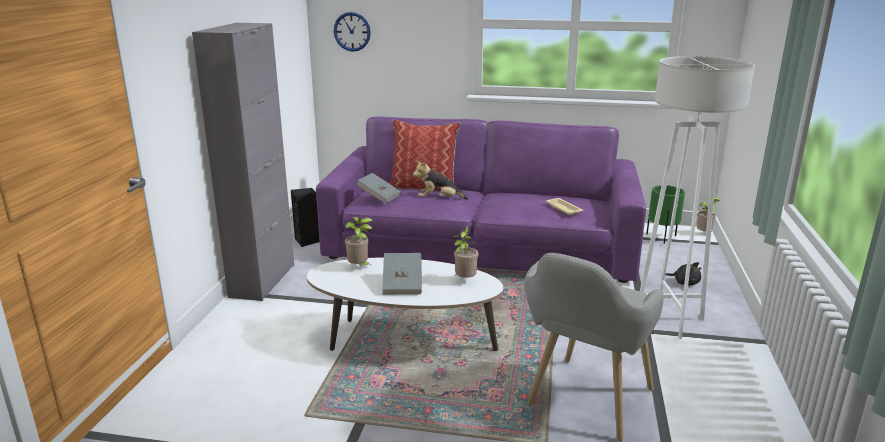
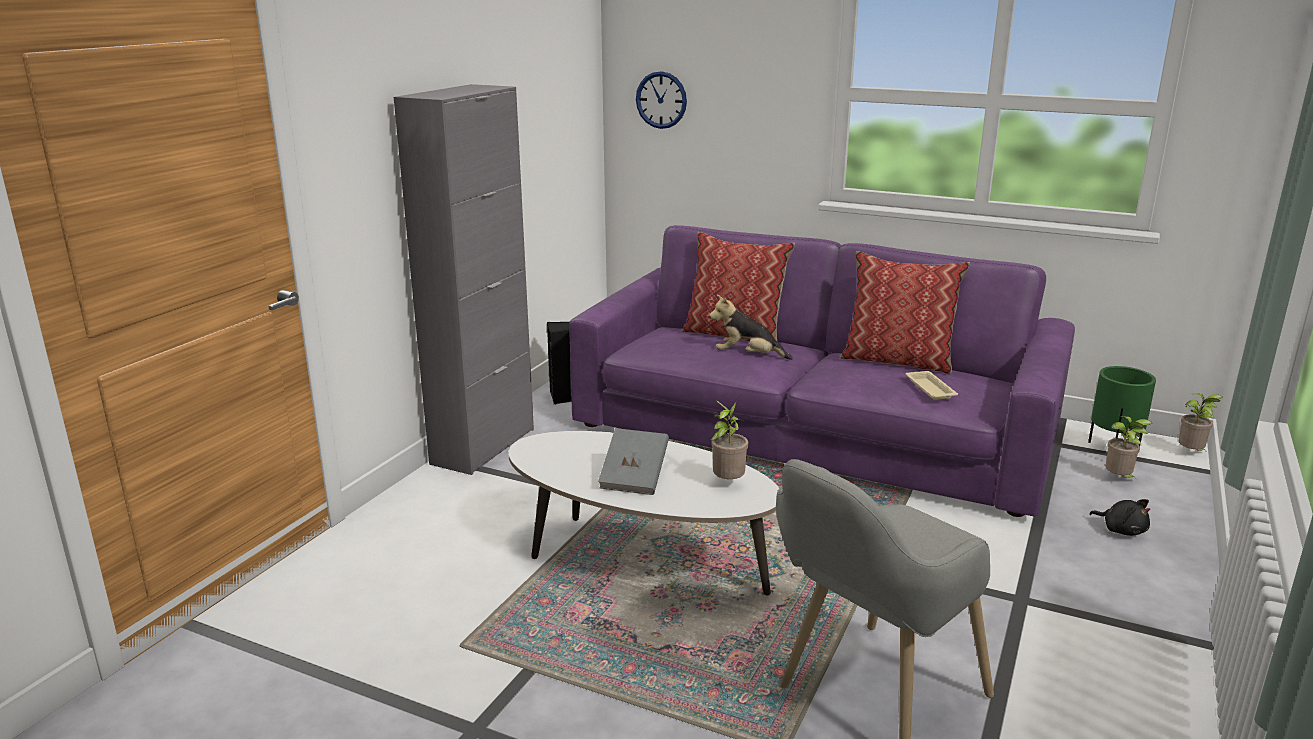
camera: 15 degrees right, 0 degrees up
(359, 267) = (586, 445): potted plant -> potted plant (1119, 479)
(379, 197) = (659, 344): grey book -> none
(534, 194) = (898, 360): none -> pillow
(668, 320) = (1067, 587): white floor lamp -> none

